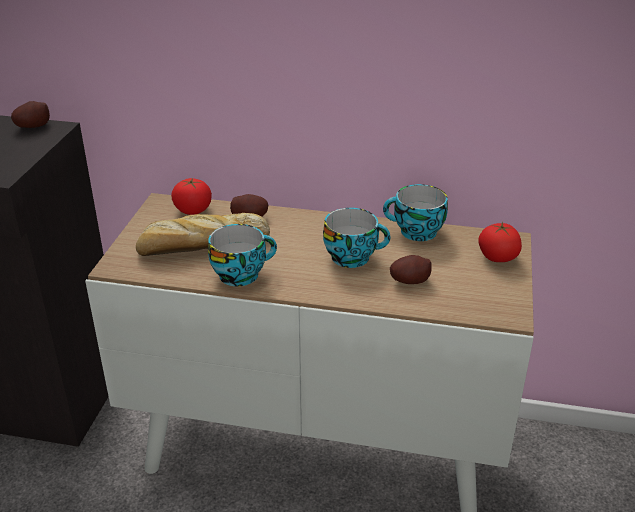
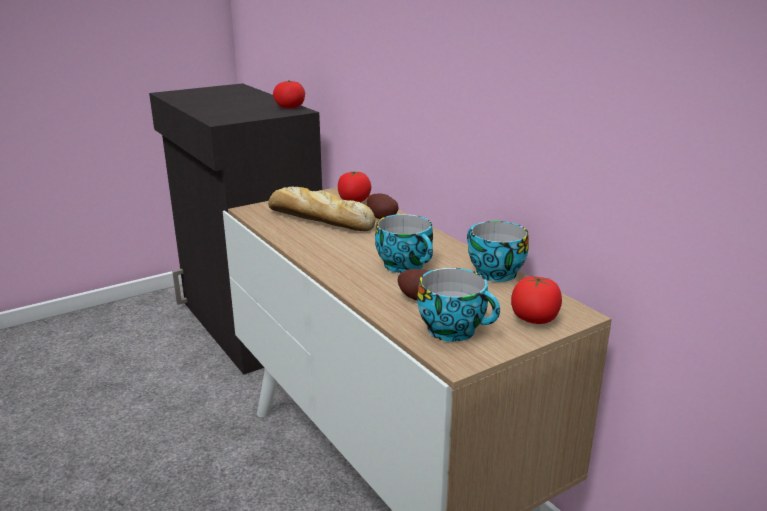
camera: 45 degrees right, 10 degrees down
(32, 126) = (289, 107): potato -> tomato
(241, 274) = (310, 242): cup -> cup (455, 330)

